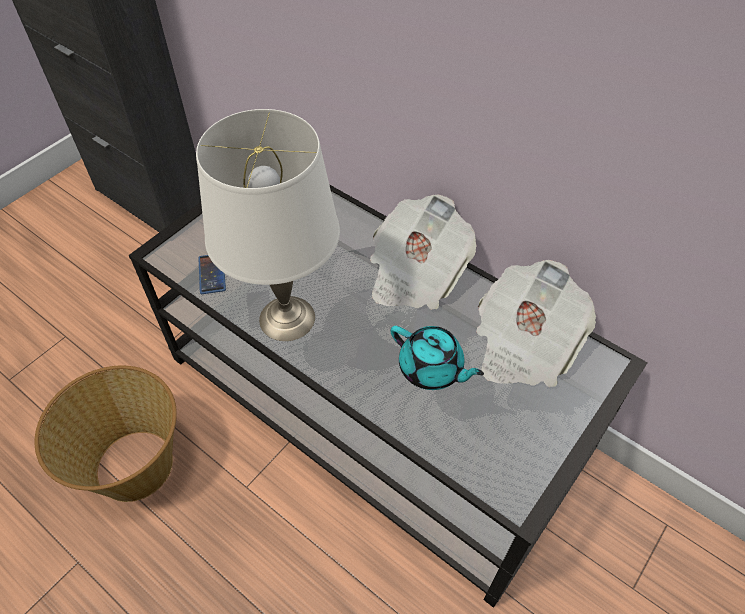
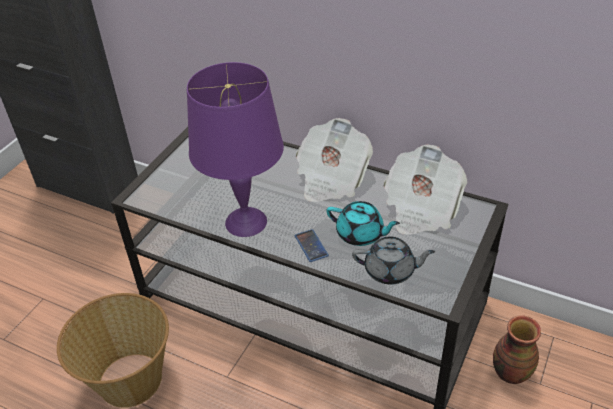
camera: 10 degrees left, 10 degrees down
(212, 274) = (180, 203): phone -> phone (311, 246)
(287, 317) = (246, 221): white table lamp -> purple table lamp
(457, 436) = (390, 271): none -> grey teapot
(597, 562) = (510, 372): none -> vase

